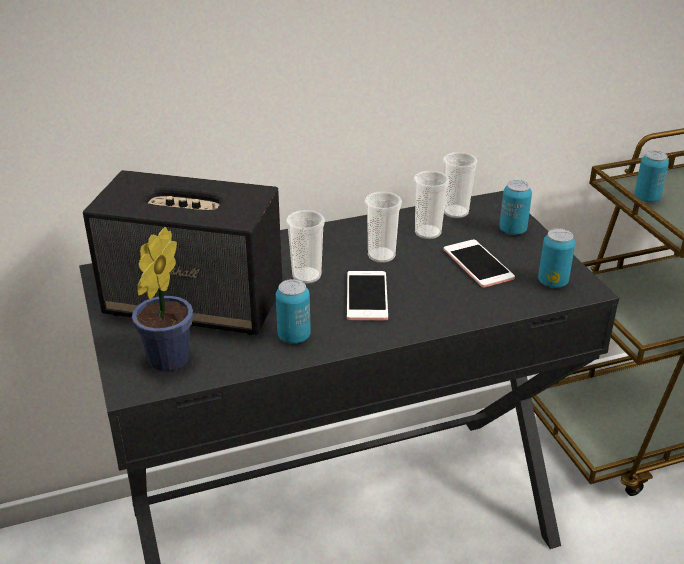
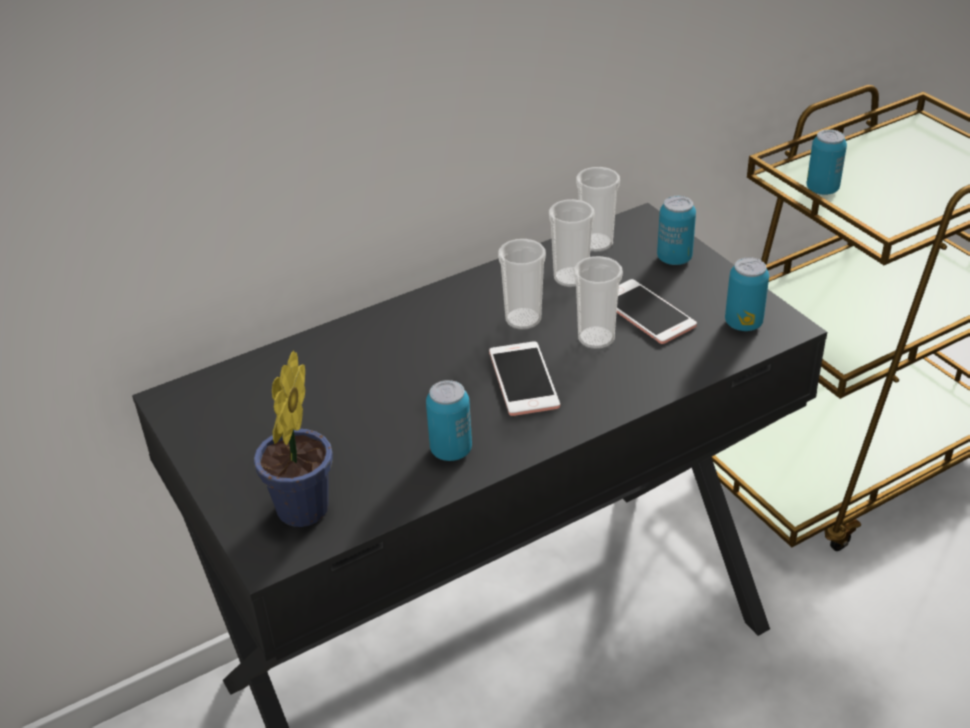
camera: 10 degrees left, 5 degrees up
(196, 304) = (310, 425): speaker -> none
(306, 276) = (438, 363): cup -> cup (596, 338)

